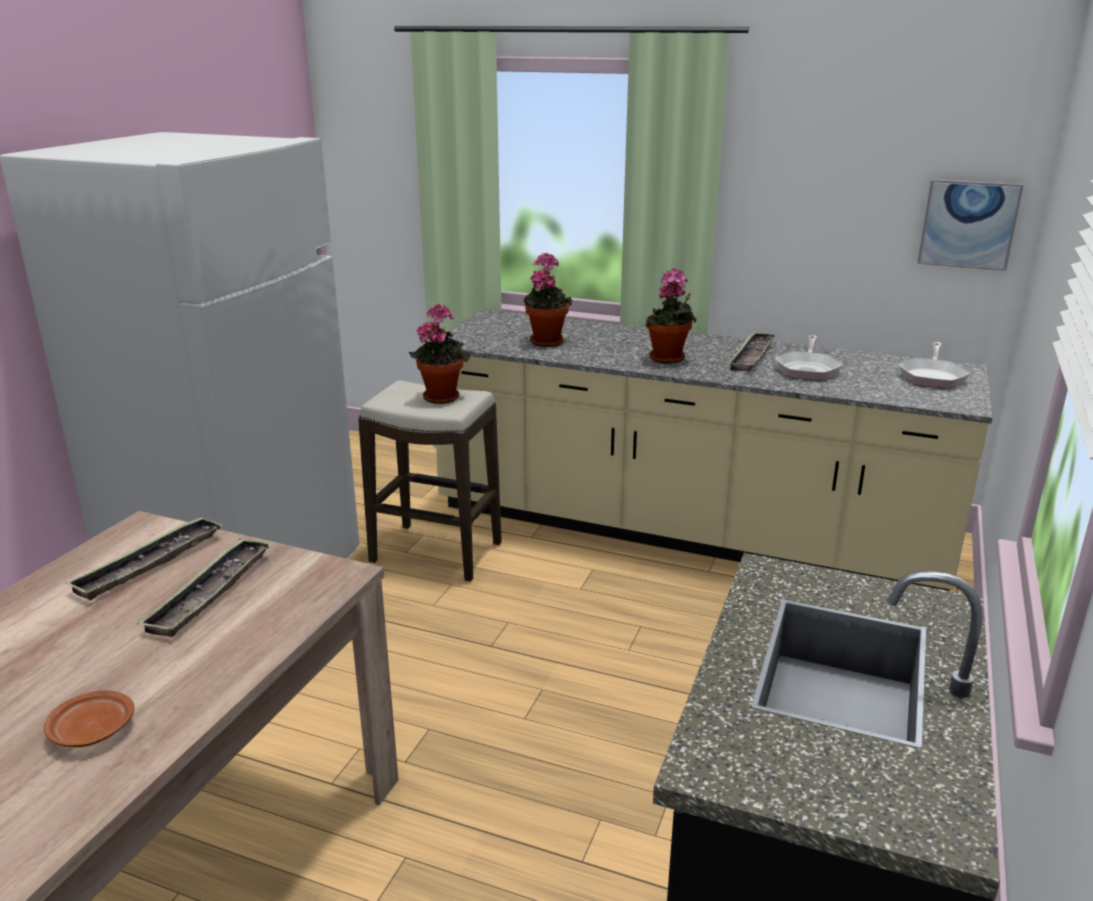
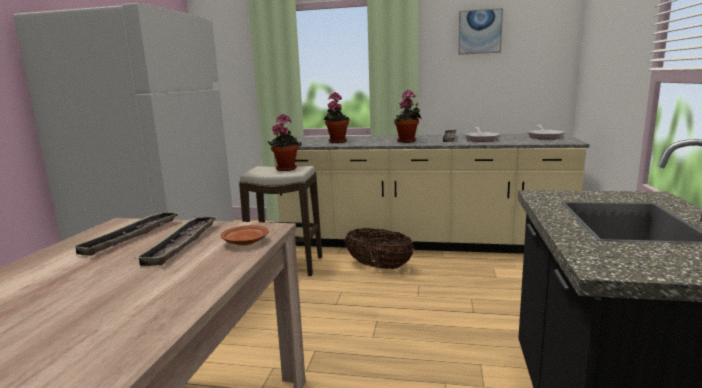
camera: 10 degrees left, 10 degrees down
(91, 730) = (112, 318): brown plate -> brown plate (245, 242)
(589, 578) = (379, 266): none -> basket
(968, 224) = (544, 65): picture -> picture (479, 32)

